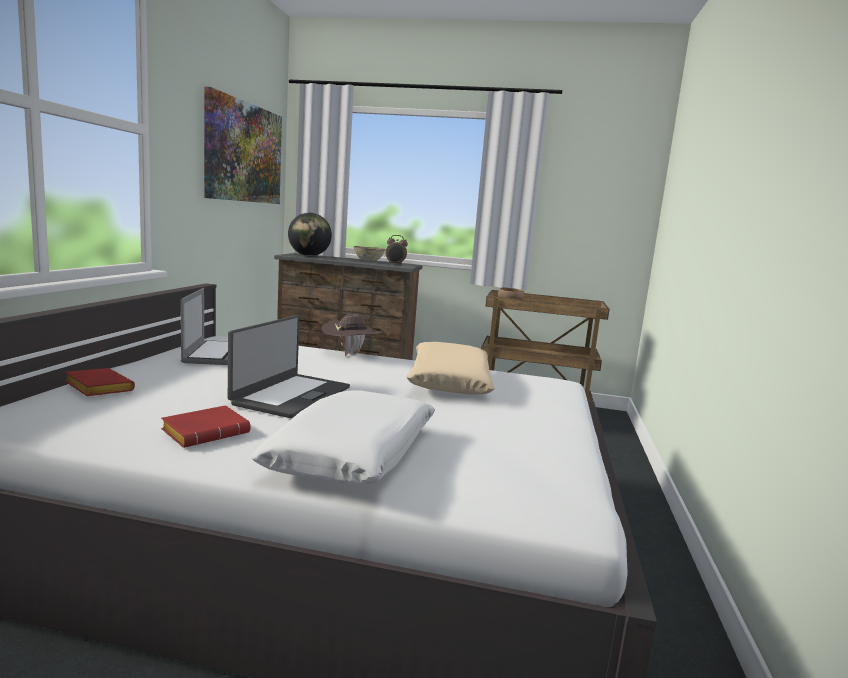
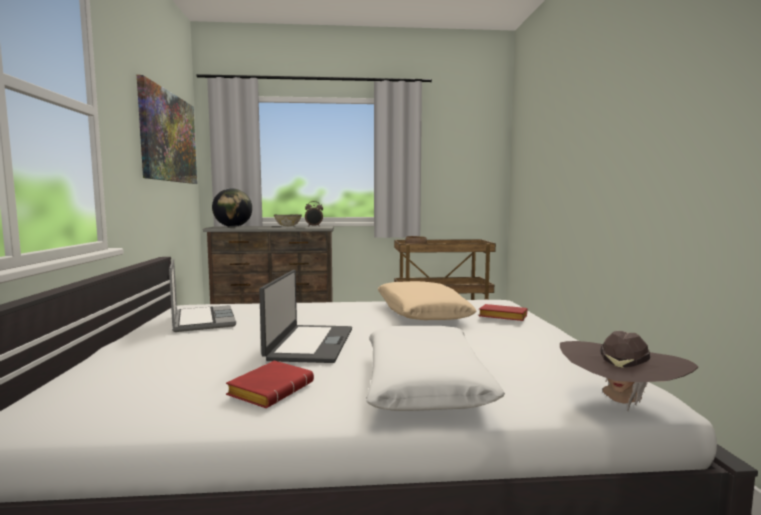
camera: 15 degrees left, 5 degrees down
(96, 388) = (108, 368): red book -> red book (501, 317)
(350, 354) = (317, 303): brown hat -> brown hat (620, 402)

